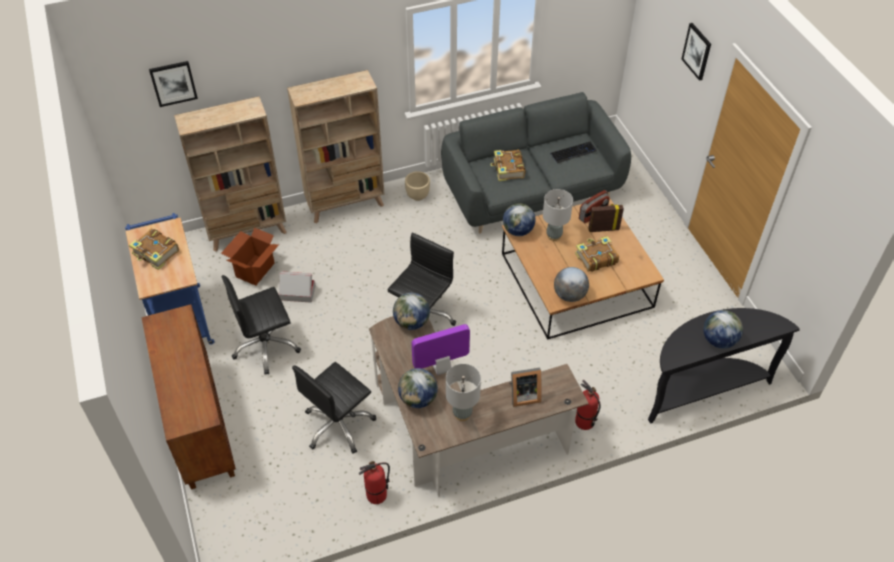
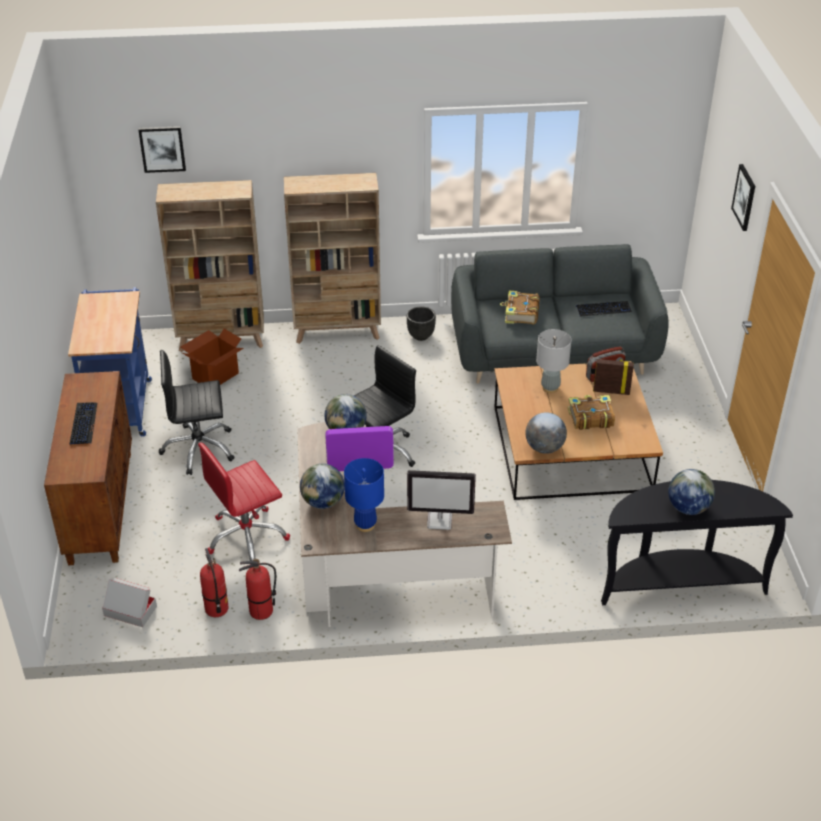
camera: 15 degrees right, 10 degrees down
(156, 253) = (101, 318): book -> none
(179, 367) = (83, 424): none -> keyboard
(297, 293) = (252, 405): cardboard box -> cardboard box (130, 611)
(339, 425) = (247, 537): black office chair -> red office chair
(417, 196) = (421, 336): beige planter -> black planter
(462, 414) = (365, 525): grey table lamp -> blue table lamp
(518, 231) = (510, 376): globe -> none
(523, 395) = (440, 520): picture frame -> monitor
(584, 422) = (524, 588): fire extinguisher -> fire extinguisher (216, 609)

